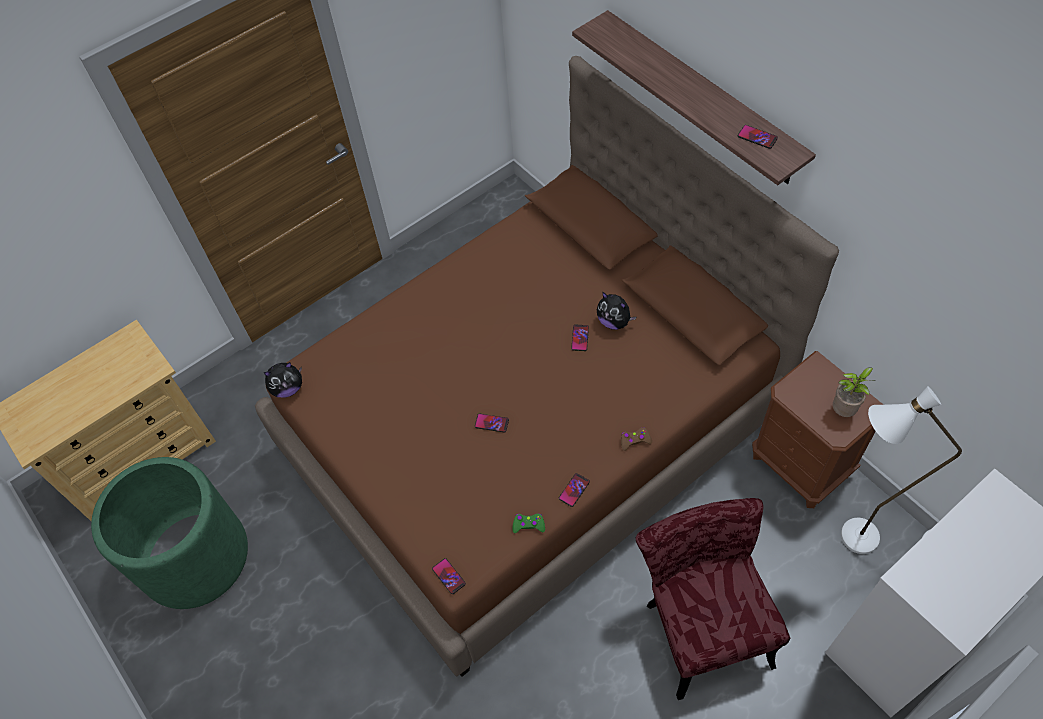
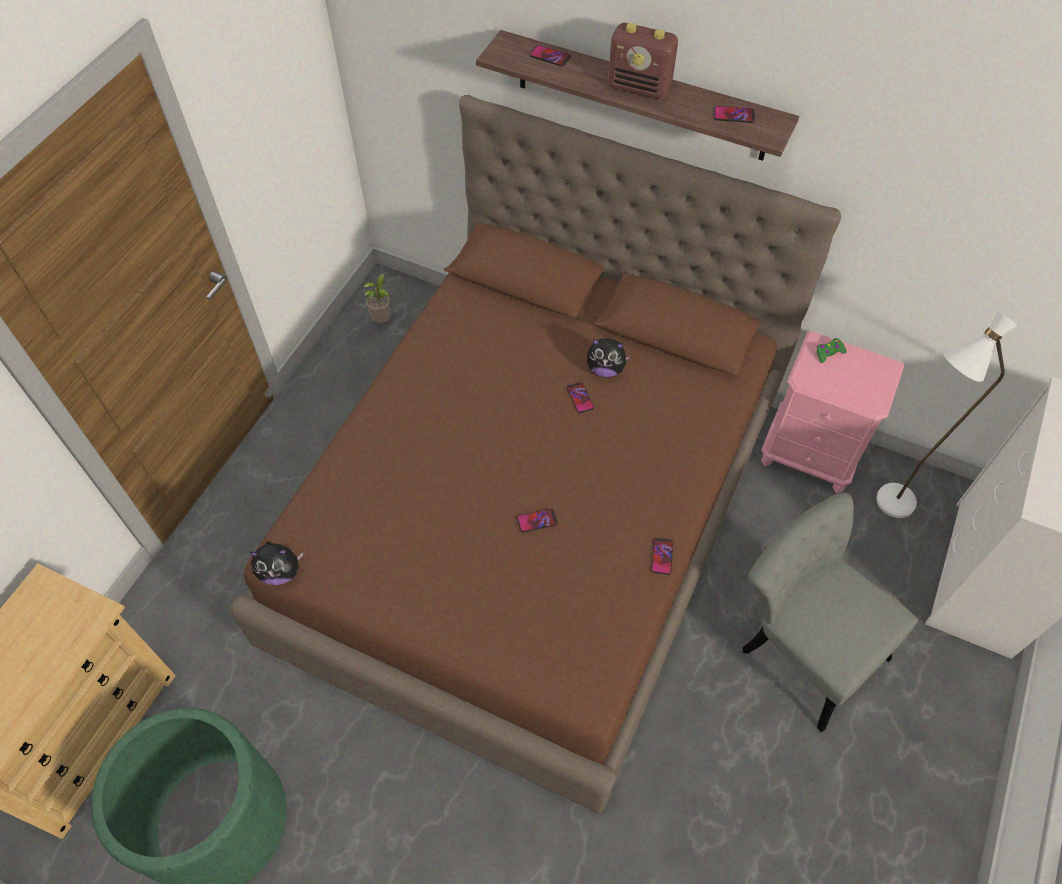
camera: 30 degrees left, 0 degrees up
(288, 388) = (280, 572): plush toy -> plush toy turned 45 degrees clockwise
(448, 576) = (582, 704): phone -> phone (550, 56)
(528, 525) = (636, 612): green game controller -> green game controller (828, 352)
(635, 440) = (694, 481): brown game controller -> none
(691, 91) = (640, 88): none -> radio
(702, 622) = (802, 644): red chair -> grey chair
(800, 465) = (809, 455): brown nightstand -> pink nightstand
(844, 411) = (866, 379): potted plant -> potted plant (383, 320)

